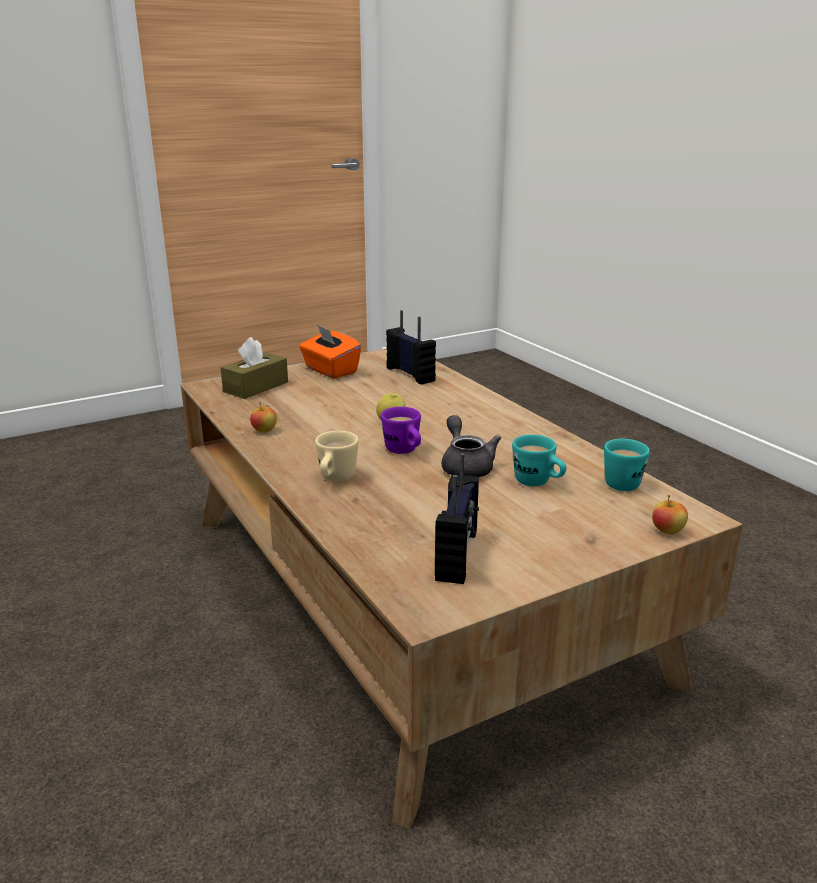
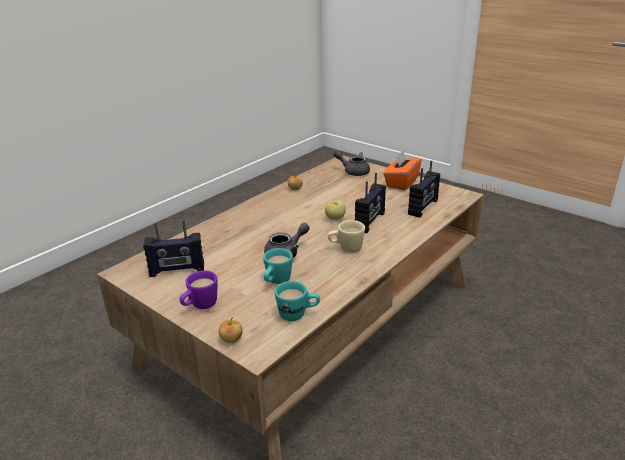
camera: 70 degrees right, 5 degrees up
(256, 387) = (353, 171): brown tissue box -> grey teapot
(335, 480) = (246, 220): beige mug -> beige mug (346, 249)
(404, 452) = (294, 231): purple mug -> purple mug (200, 306)
(420, 405) = (370, 221): none -> radio

